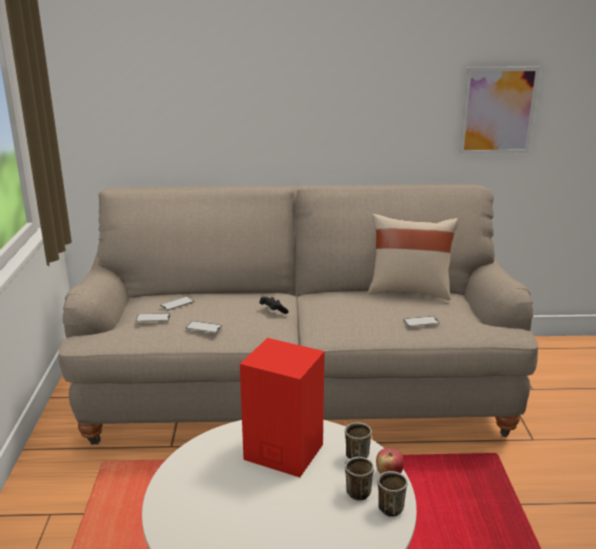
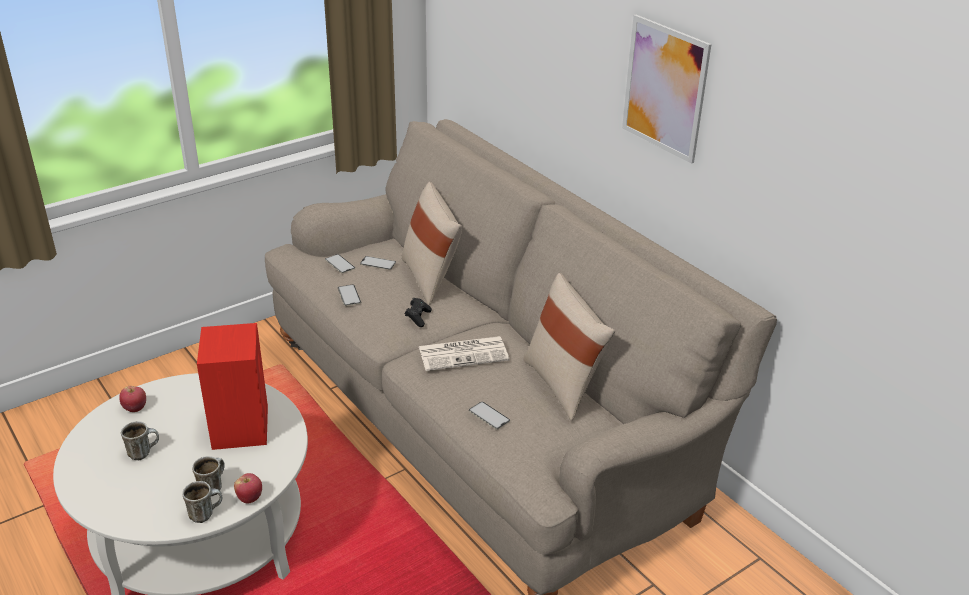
camera: 55 degrees right, 10 degrees up
(182, 510) = (135, 408): none -> apple
(225, 294) = (431, 279): none -> beige pillow
(341, 308) = (464, 353): none -> newspaper
(356, 454) = (266, 469): mug -> mug (143, 452)
(498, 111) = (819, 221): picture -> picture (665, 88)

